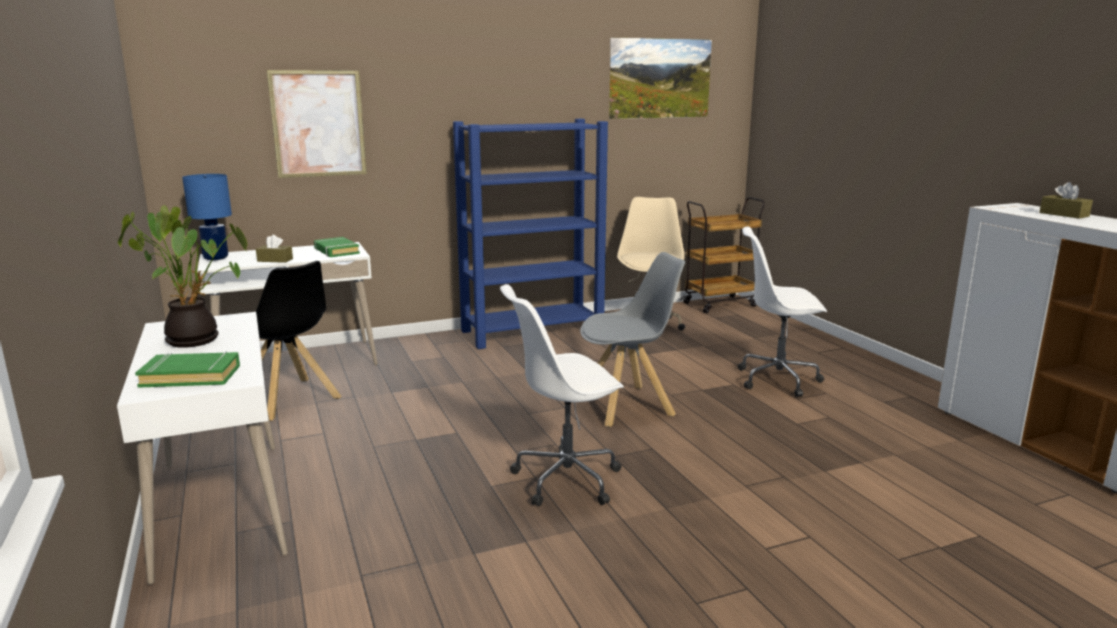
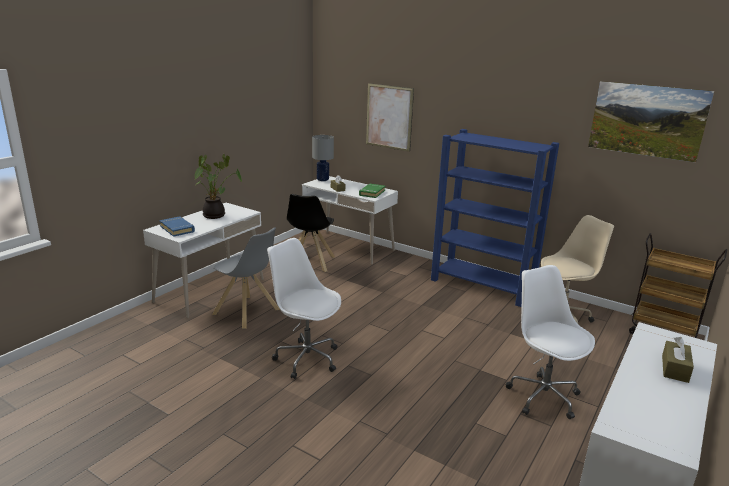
camera: 55 degrees right, 5 degrees up
(191, 376) = (177, 229): green book -> blue book
(216, 259) = (322, 180): blue table lamp -> grey table lamp
(627, 405) = (419, 350): grey chair -> grey chair (247, 312)

